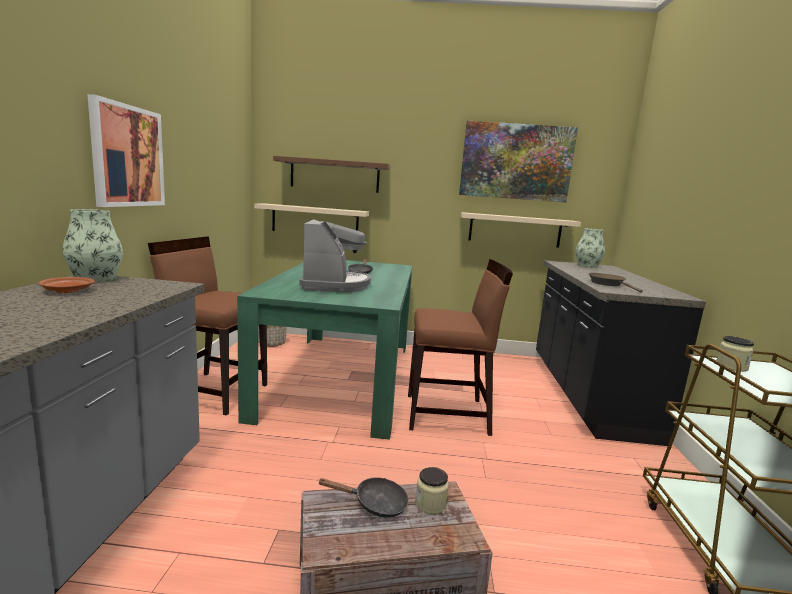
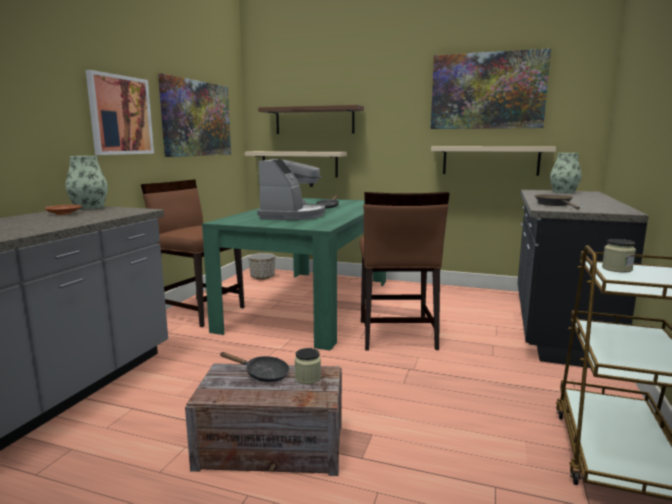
camera: 15 degrees right, 0 degrees up
(208, 164) = (197, 118): none -> picture
(448, 414) = (396, 335): brown chair -> brown chair turned 75 degrees clockwise

